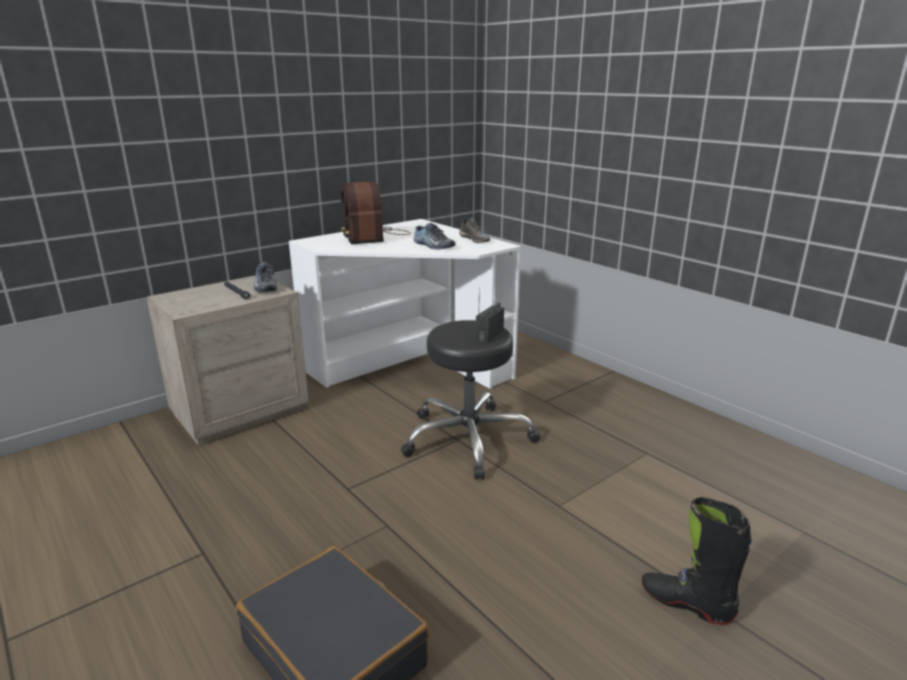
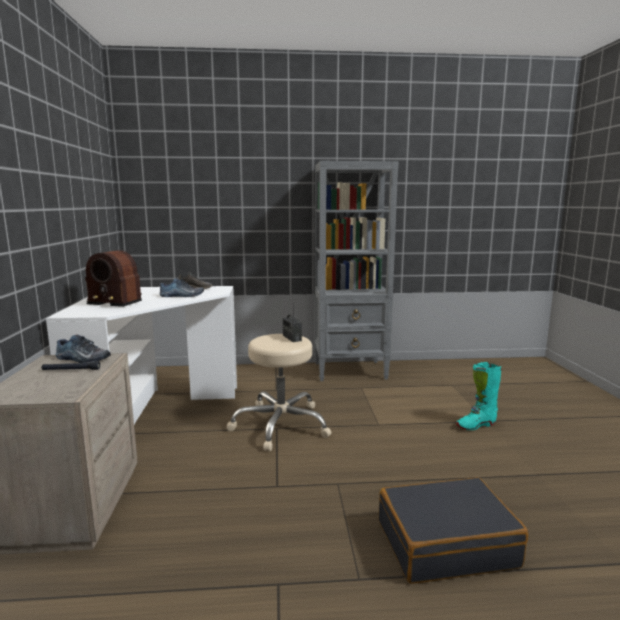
camera: 55 degrees left, 10 degrees down
(468, 439) = (280, 425): black stool -> beige stool
(686, 426) = (351, 371): none -> grey bookcase
(686, 603) = (476, 425): black boot -> turquoise boot

